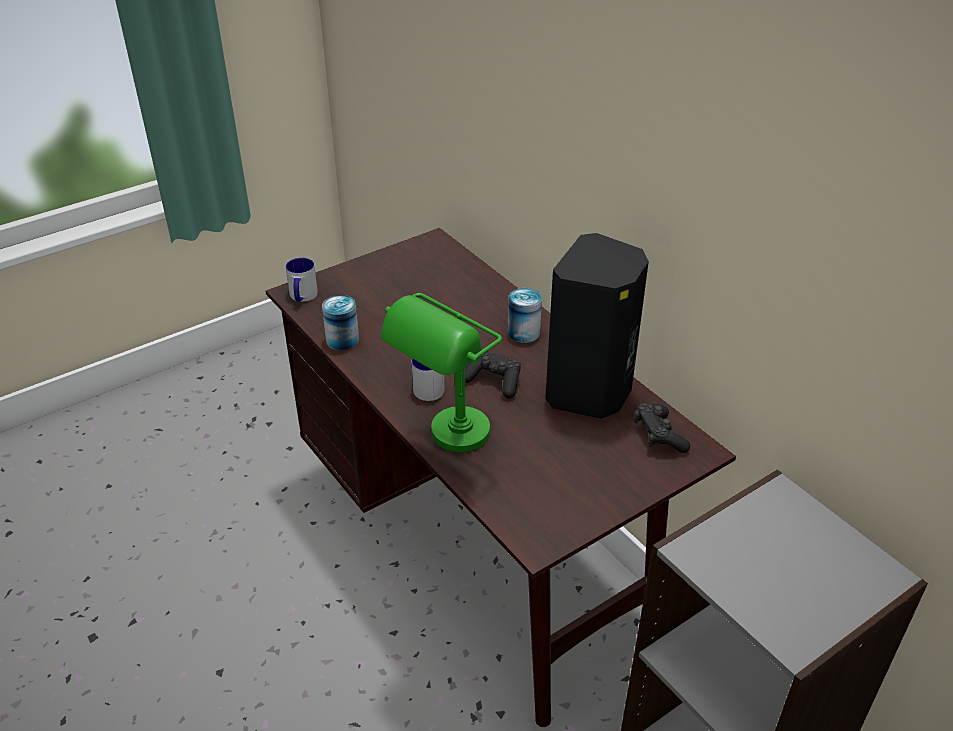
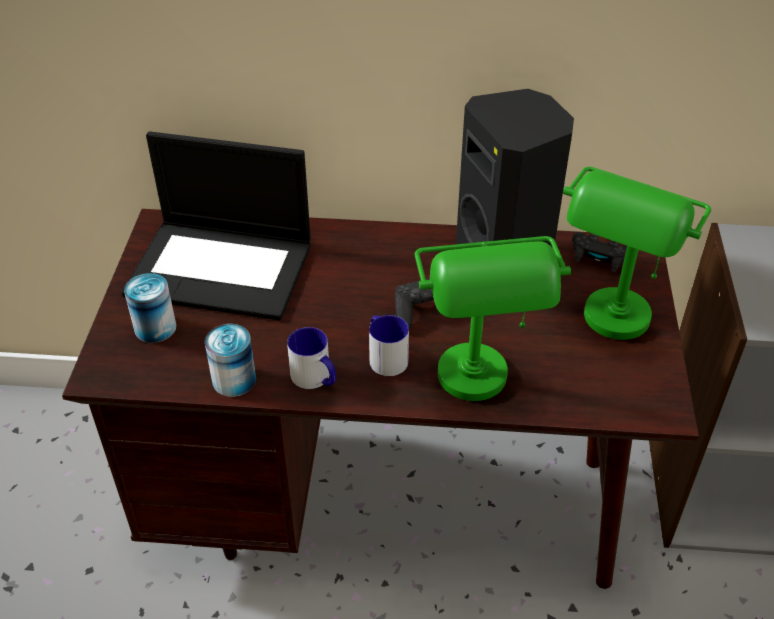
camera: 50 degrees left, 5 degrees up
(302, 297) = (118, 371): mug -> mug (315, 379)
(428, 283) = (223, 268): none -> laptop
(523, 332) = (378, 252): can -> can (155, 328)
(586, 478) = (610, 331): none -> green table lamp

